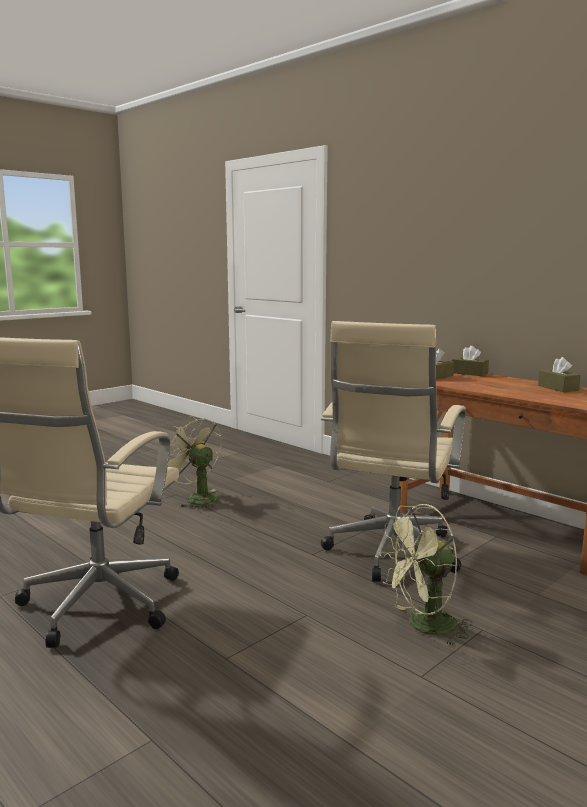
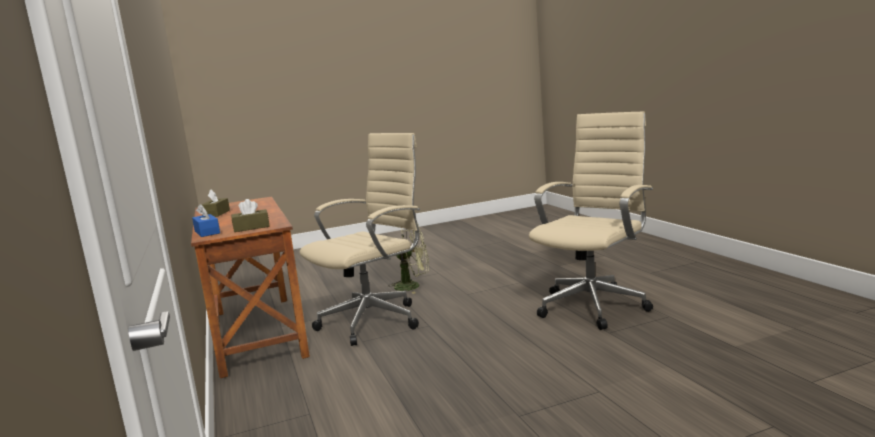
camera: 155 degrees left, 0 degrees up
(196, 498) = (495, 403): green fan -> none
(469, 373) = (207, 232): brown tissue box -> blue tissue box

